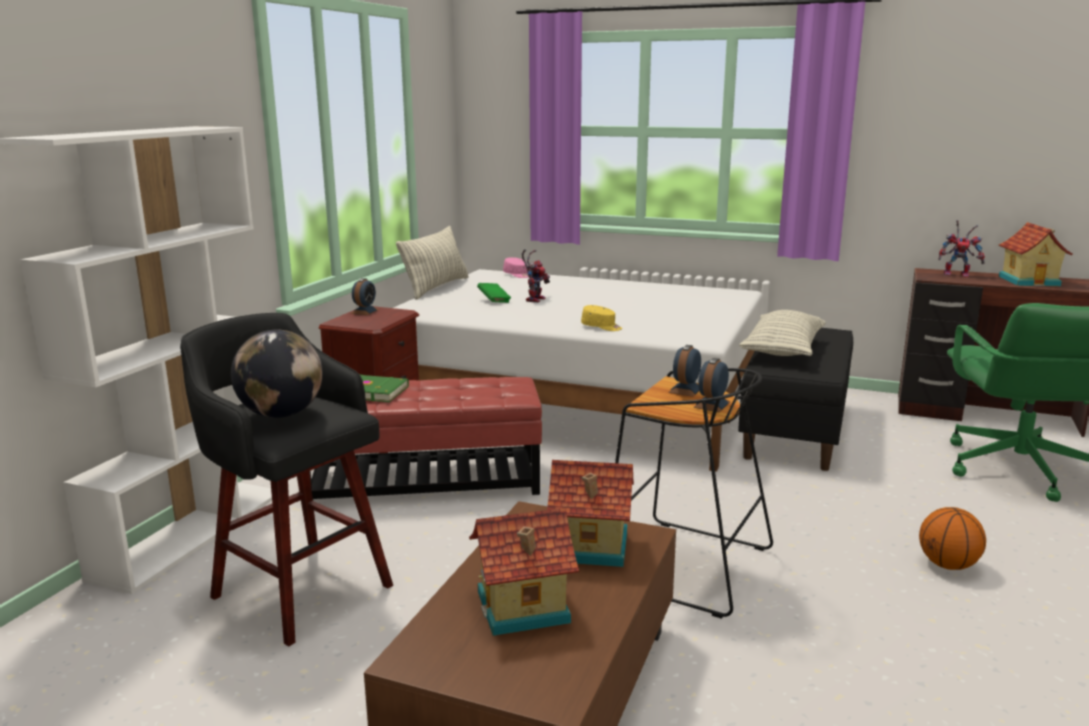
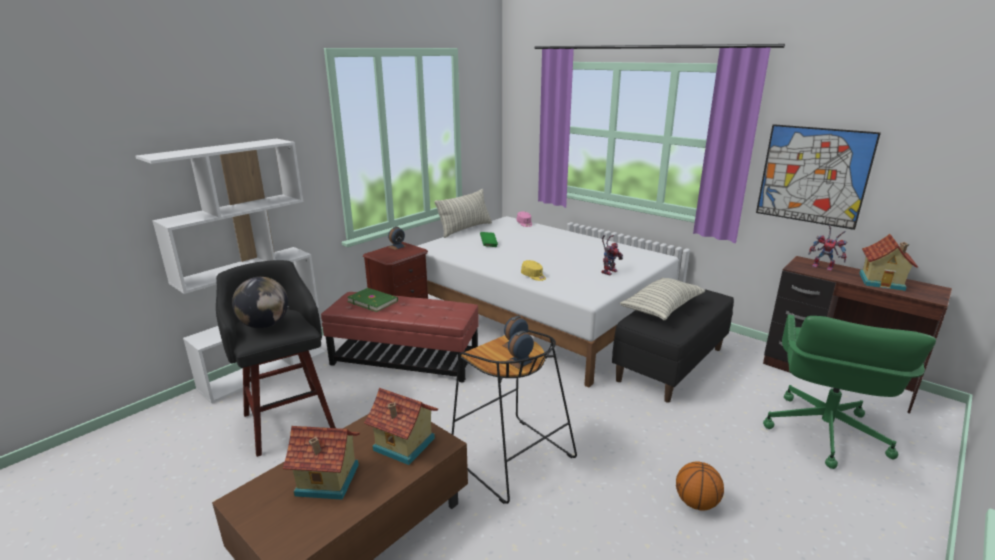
camera: 20 degrees right, 5 degrees up
(534, 299) = (515, 246): toy robot -> toy robot (609, 271)
(925, 162) = (813, 175): none -> picture

